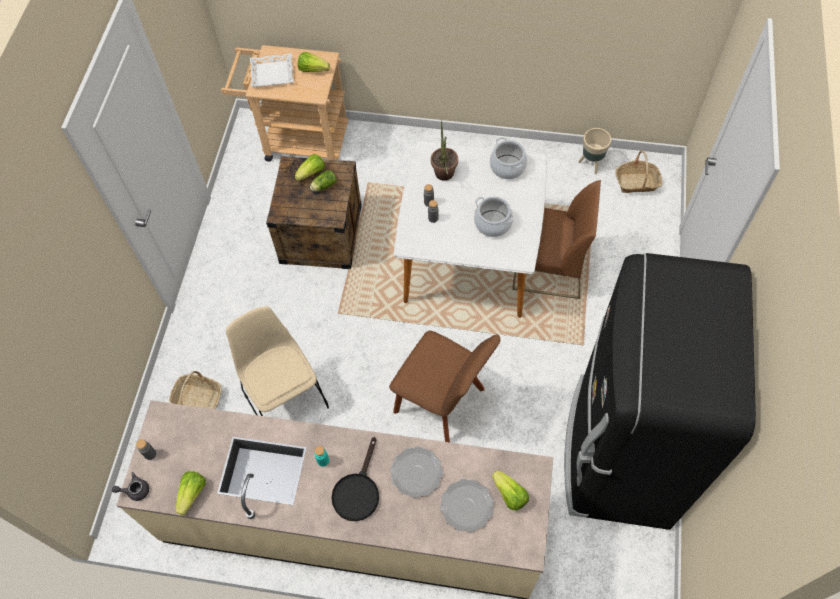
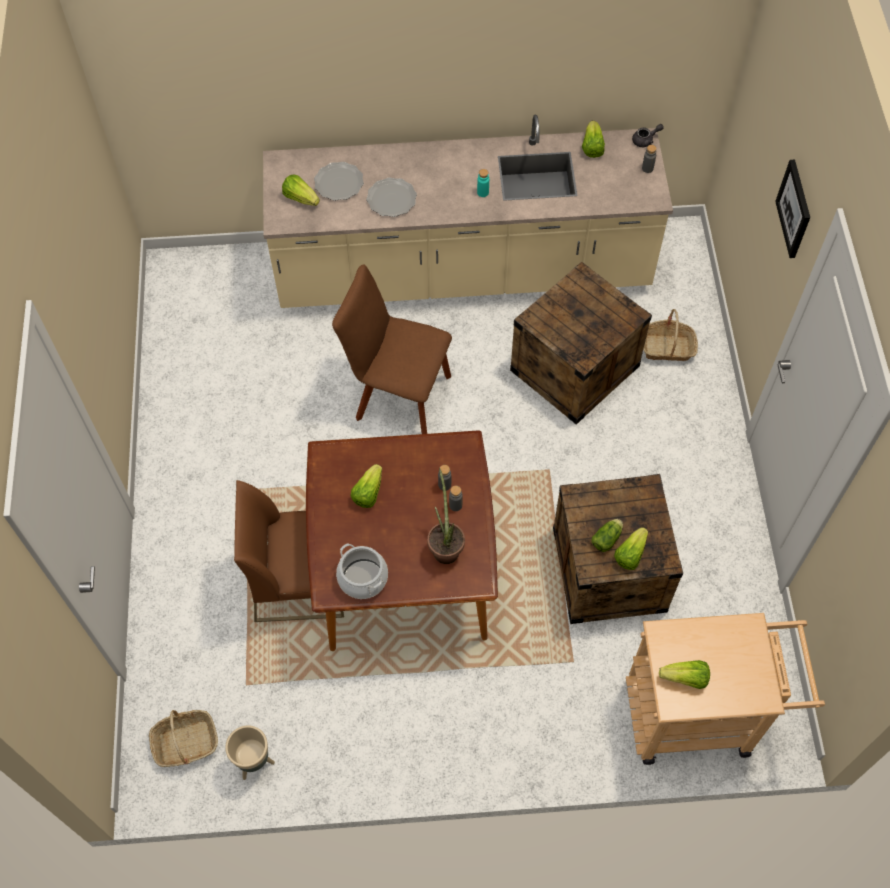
camera: 165 degrees right, 0 degrees up
(73, 242) = (794, 209): none -> picture
(272, 73) = (742, 657): white tray -> none
(284, 396) = (574, 368): beige chair -> crate
(357, 491) = (442, 176): black frying pan -> none
(470, 259) = (404, 573): white dining table -> brown dining table
(493, 223) = (368, 492): cooking pot -> lettuce
(619, 452) = (200, 383): black fridge -> none

